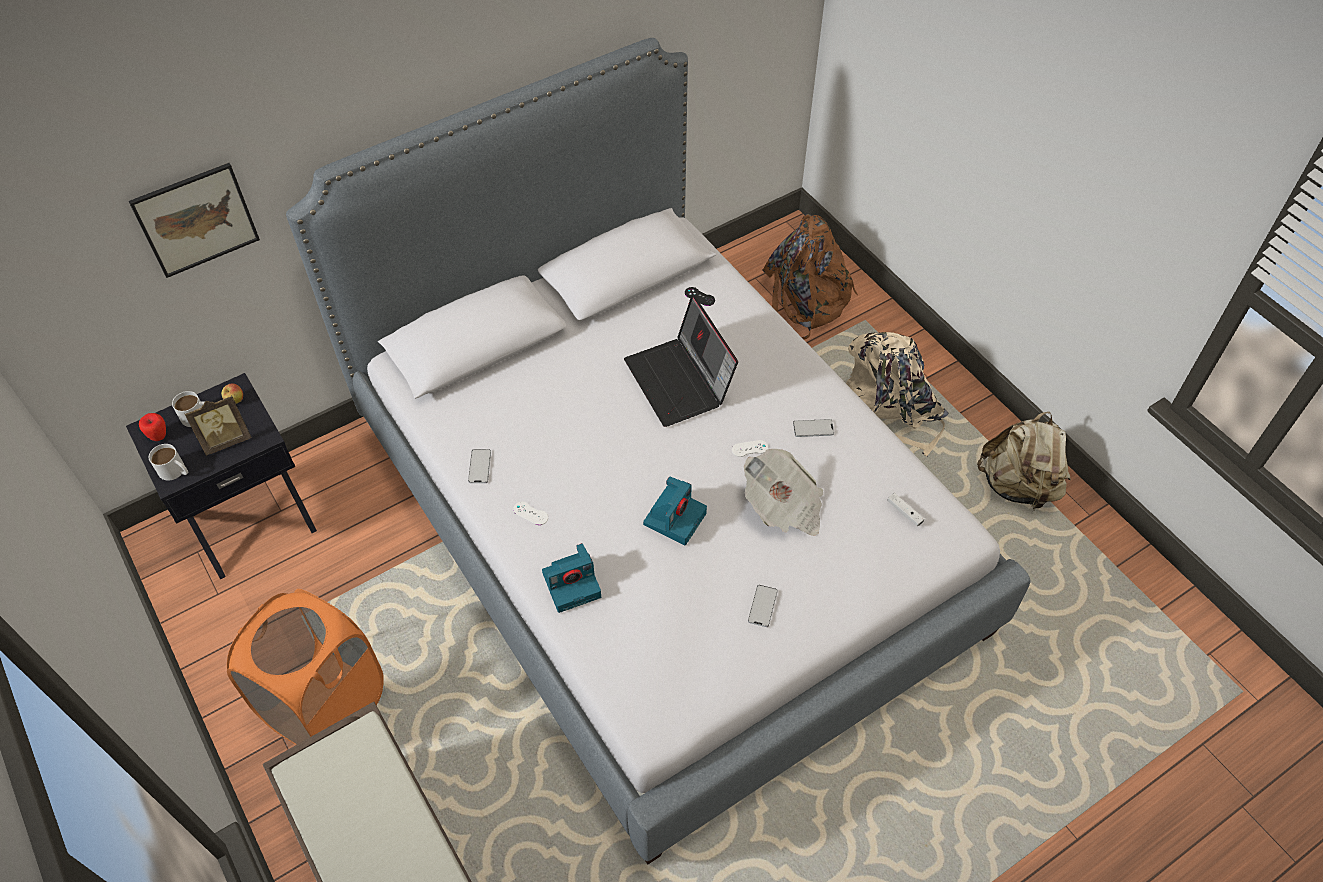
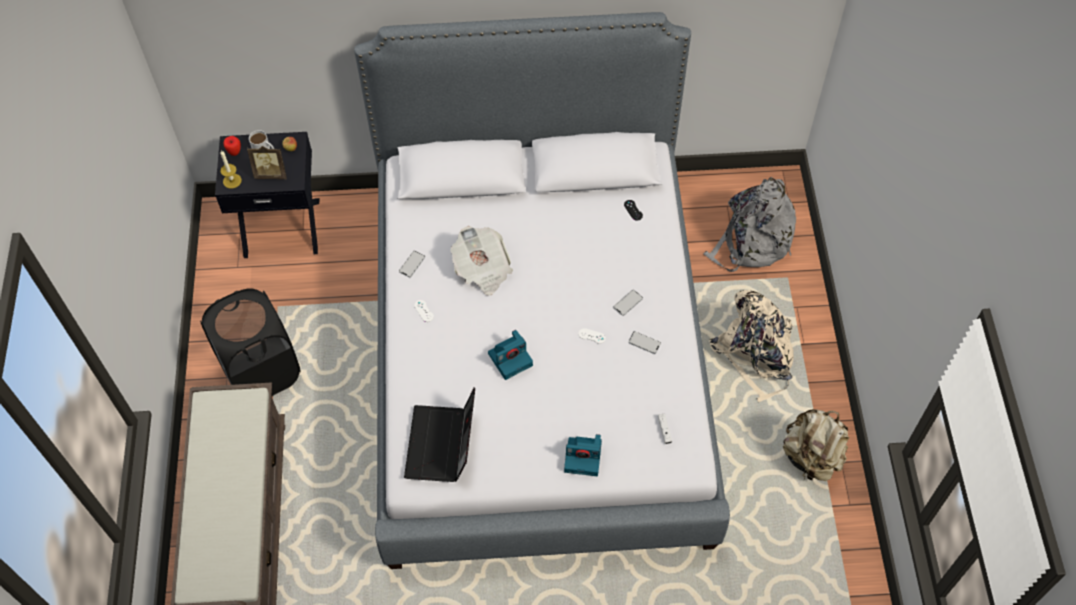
camera: 30 degrees right, 5 degrees up
(176, 471) = (232, 181): white mug -> candle
(196, 220) = (297, 30): picture -> none
(327, 706) = (262, 372): orange laundry basket -> black laundry basket
(572, 583) = (421, 369): camera -> camera (584, 457)
(680, 382) = (577, 267): laptop -> laptop (442, 446)
(762, 606) = (527, 443): phone -> phone (628, 303)
(783, 507) = (586, 386): newspaper -> newspaper (482, 269)
(803, 301) = (751, 241): brown backpack -> grey backpack

